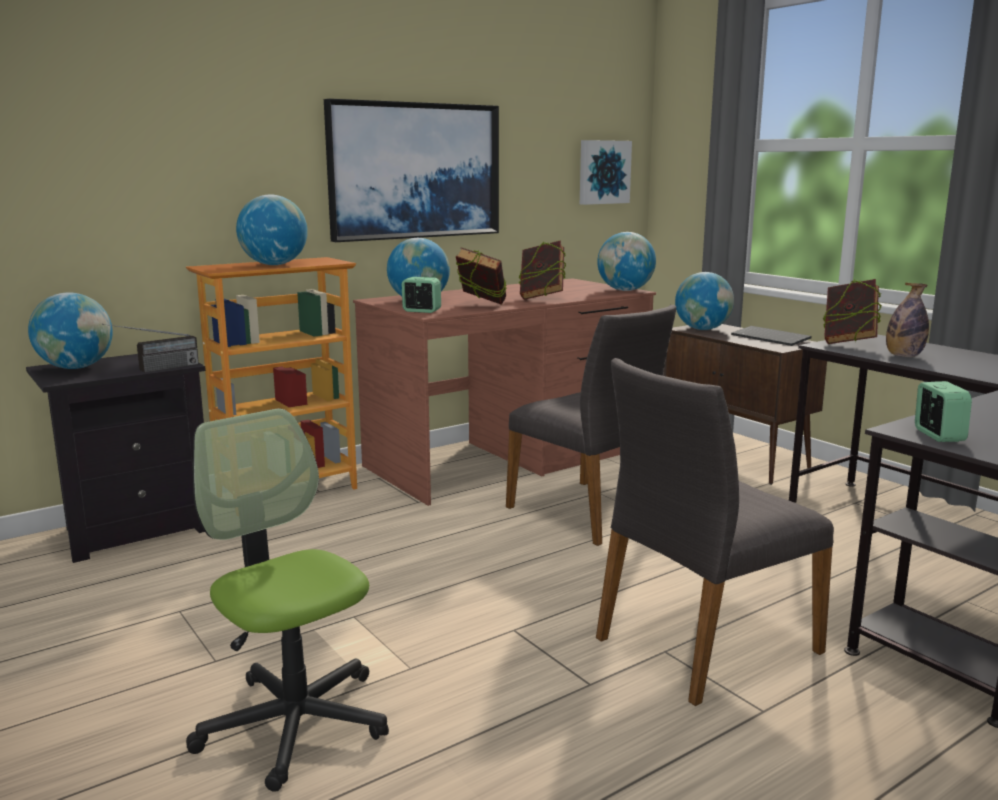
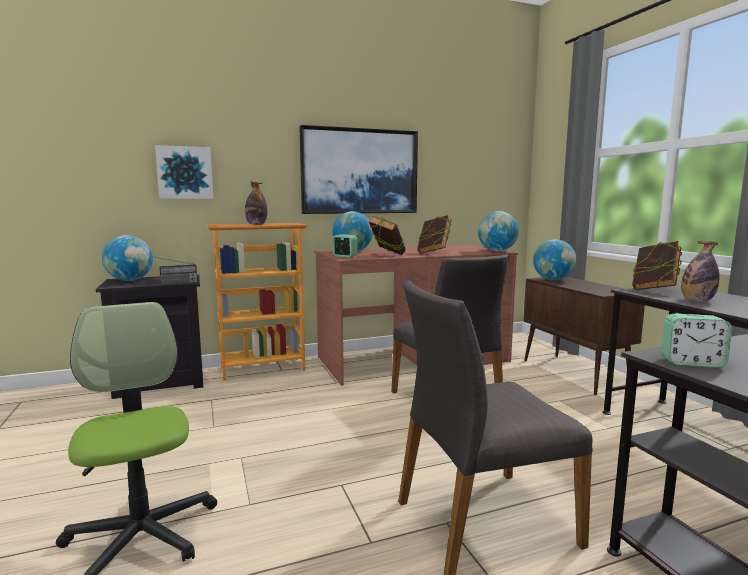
camera: 15 degrees right, 5 degrees down
(274, 265) = (256, 224): globe -> bottle
(603, 172) = (495, 176): picture -> picture (185, 173)
(772, 338) = (602, 287): keyboard -> none
(938, 435) = (692, 363): alarm clock -> alarm clock turned 90 degrees clockwise

